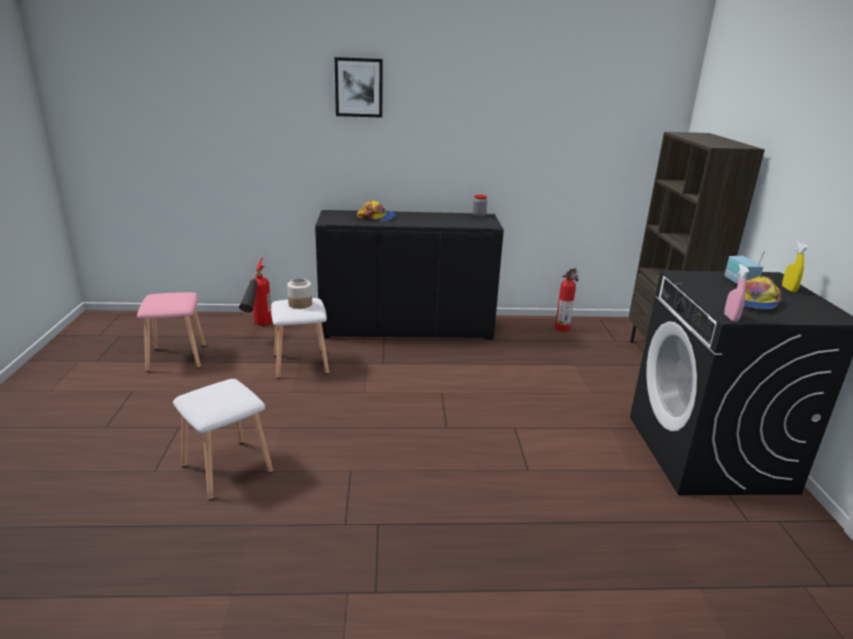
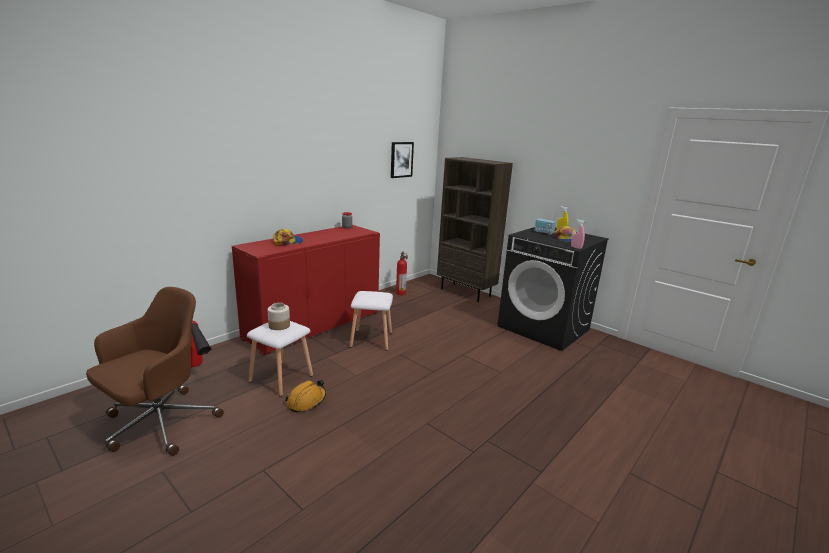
camera: 45 degrees left, 5 degrees down
(177, 358) = (159, 424): pink stool -> brown office chair
(228, 469) = (355, 471): white stool -> white stool (372, 340)
(288, 393) = (306, 401): none -> orange hard hat
(359, 87) = (252, 137): picture -> picture (401, 159)
(406, 327) = (314, 325): black cabinet -> red cabinet

